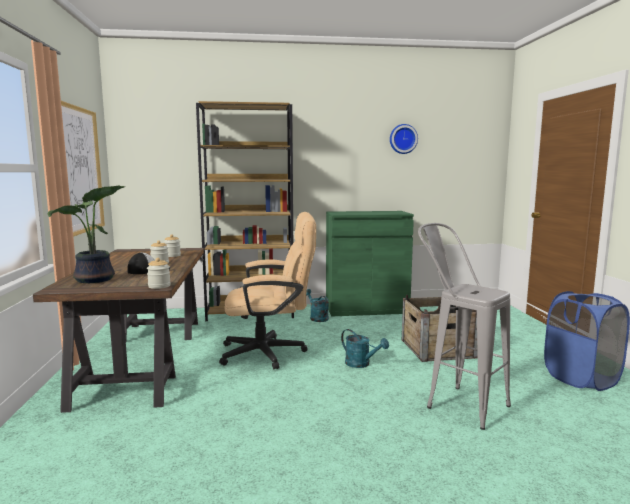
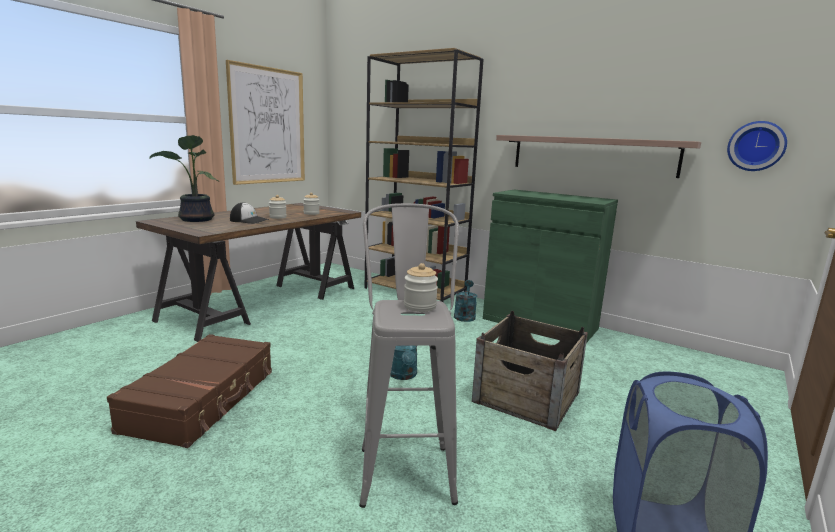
camera: 40 degrees right, 5 degrees up
(159, 286) = (204, 232): jar -> jar (420, 306)
(271, 352) = (352, 332): beige office chair -> none
(275, 436) = (203, 400): none -> brown suitcase
(379, 182) = (592, 155): none -> shelf
(403, 139) = (636, 91): wall clock -> wall clock (756, 146)

